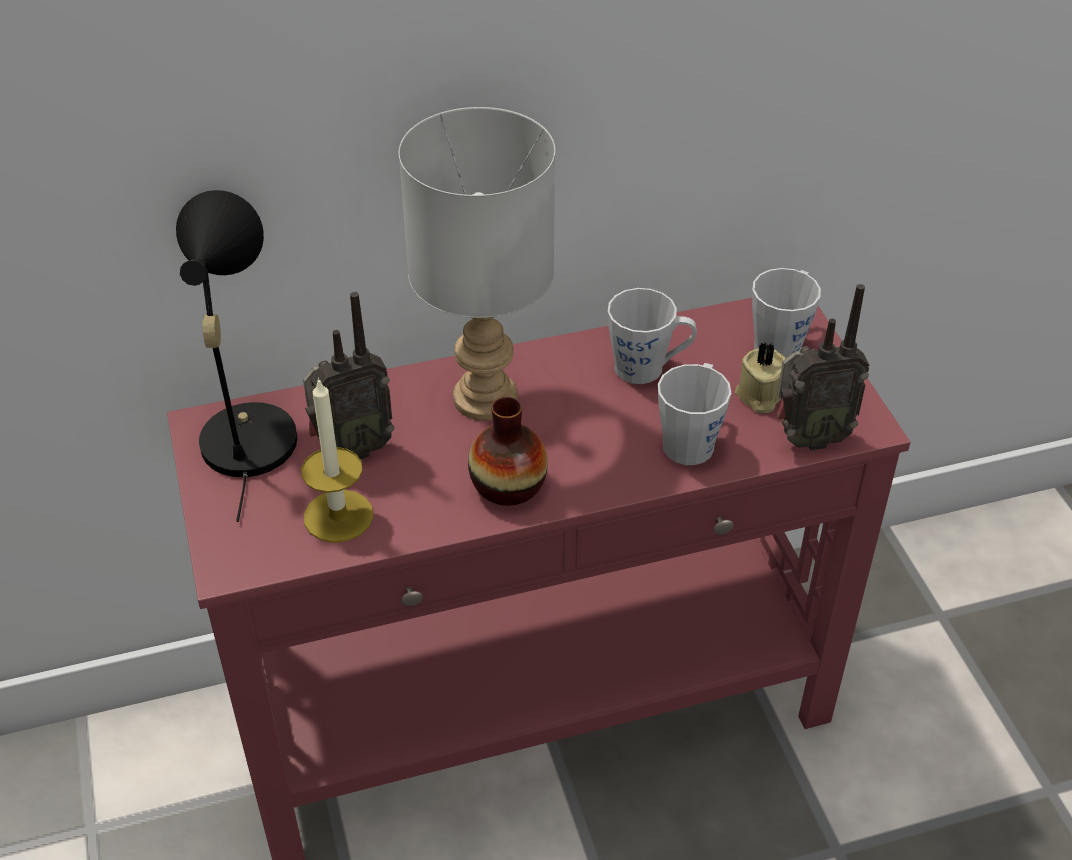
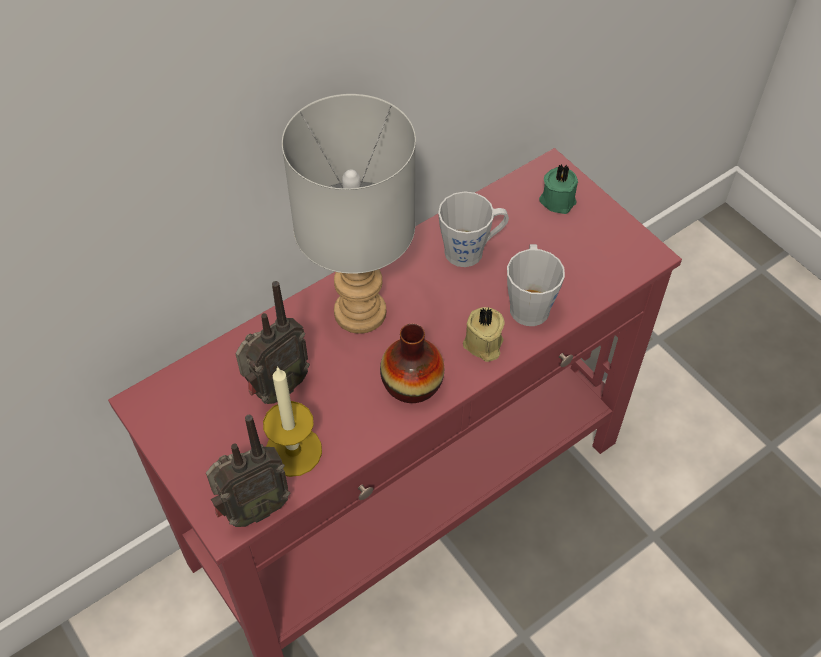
camera: 20 degrees left, 10 degrees up
(246, 431) = (183, 398): black table lamp -> none
(759, 396) = (561, 251): beige candle -> beige candle (483, 345)
(781, 341) = (557, 199): grey mug -> green candle
(808, 438) = (611, 277): radio -> radio (252, 509)

